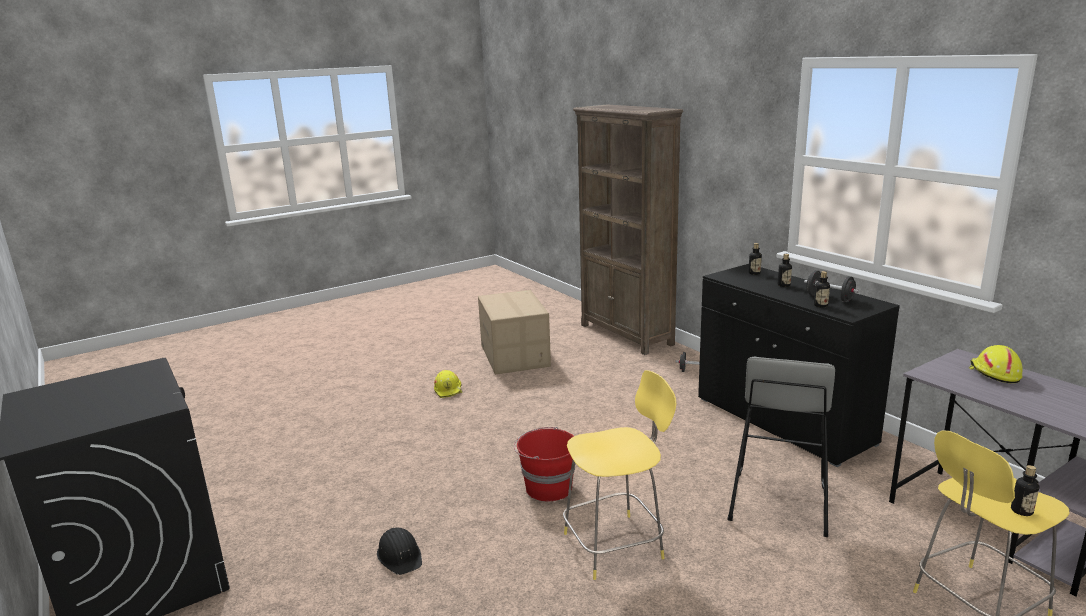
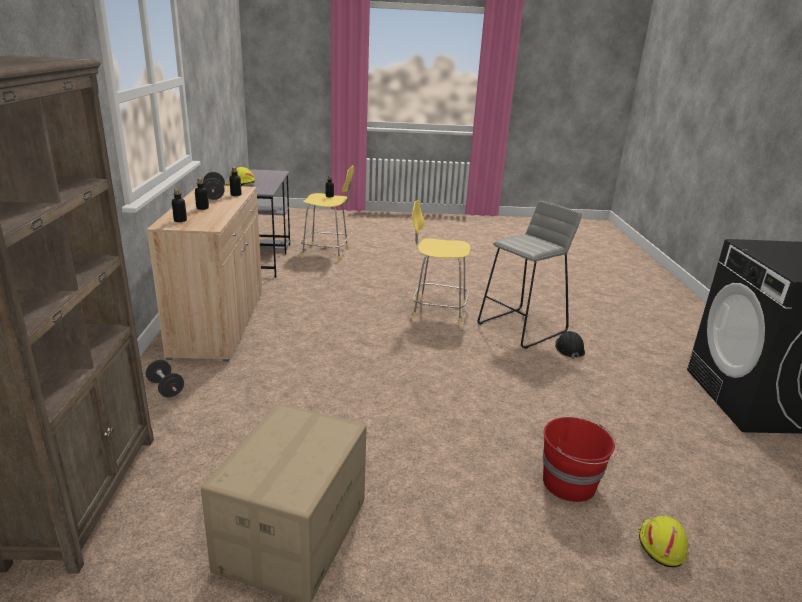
camera: 150 degrees left, 5 degrees up
(448, 390) = (448, 498): yellow hard hat -> yellow hard hat (660, 545)
(547, 487) = (444, 348): red bucket -> red bucket (570, 484)
(777, 503) = (326, 295): grey stool -> grey stool (522, 328)
(782, 421) = (219, 323): black cabinet -> beige cabinet

